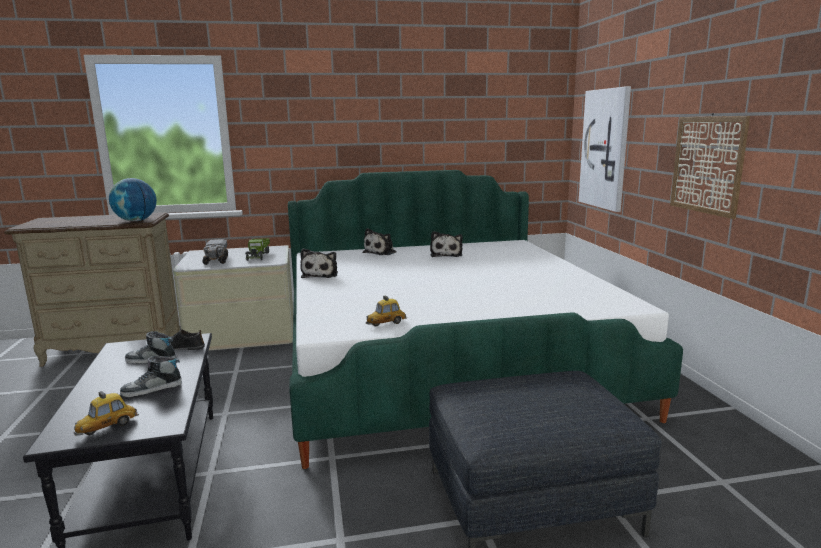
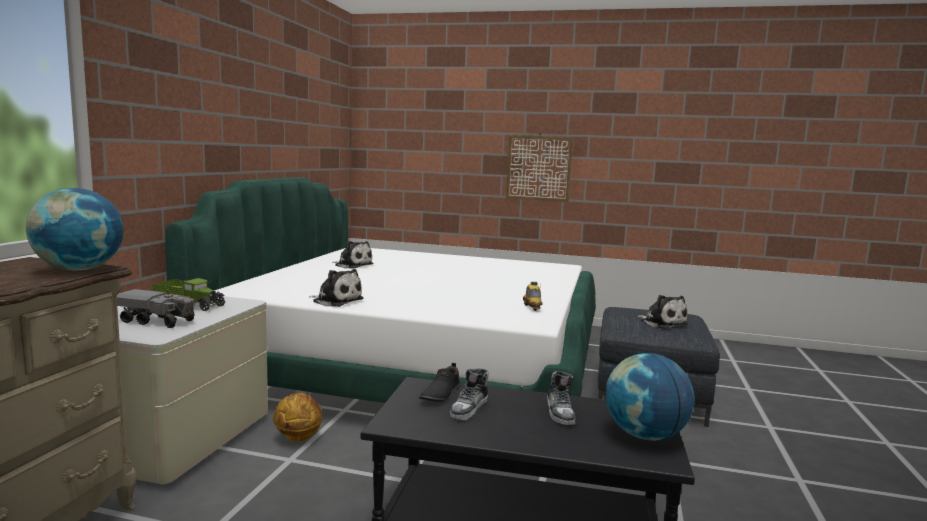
camera: 65 degrees left, 5 degrees down
(107, 427) = (645, 435): toy car -> globe
(267, 363) = (298, 437): none -> basketball
(381, 252) = (292, 275): plush toy -> plush toy (662, 323)
(605, 149) = (412, 157): picture -> none

